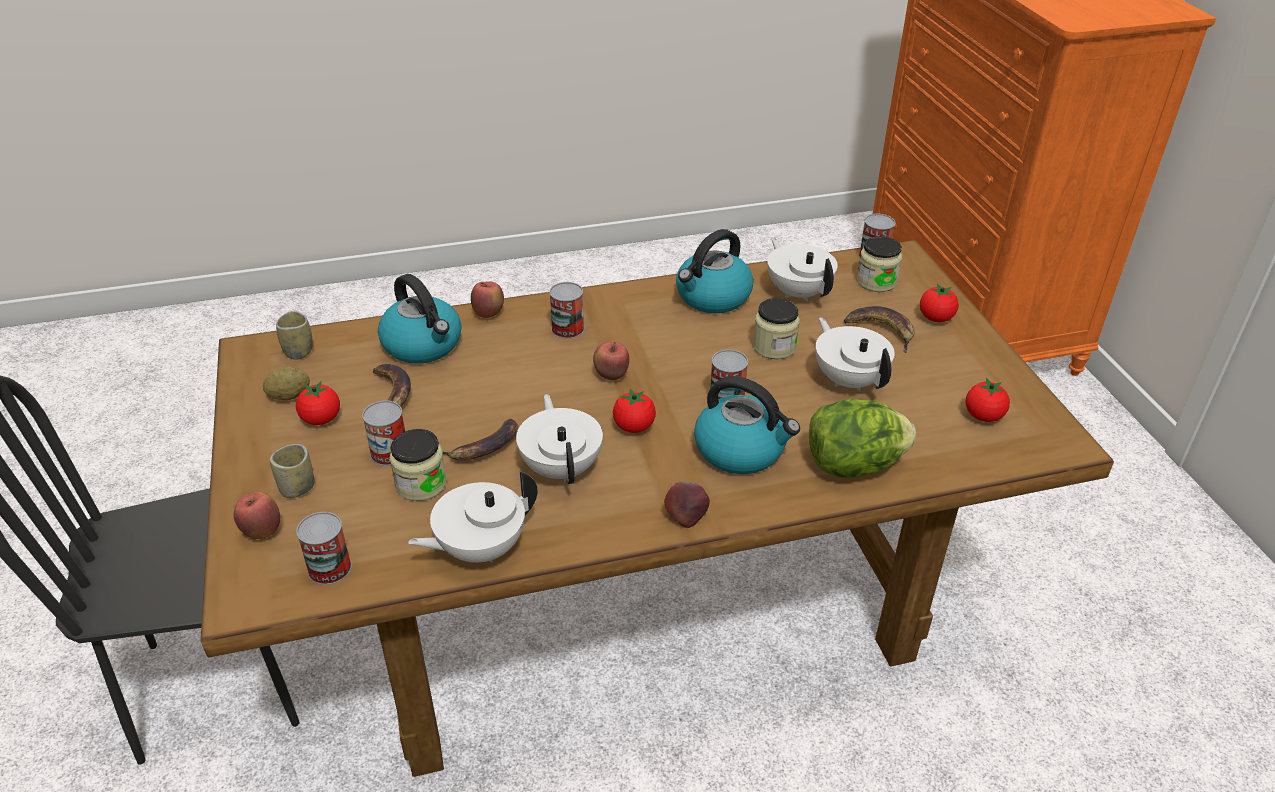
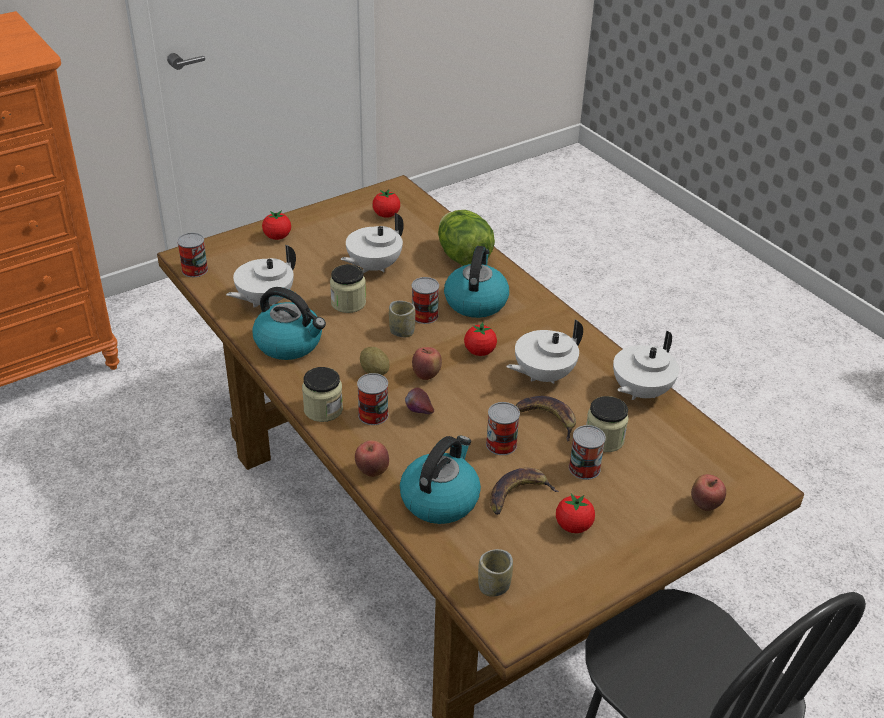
camera: 110 degrees left, 0 degrees up
(289, 396) = (558, 562): potato -> potato (374, 371)
(297, 488) = (653, 505): cup -> cup (402, 332)
(329, 568) = (707, 455): can -> can (501, 444)
(480, 548) = (640, 391): white teapot -> white teapot turned 90 degrees clockwise
(687, 515) = (551, 313): apple -> apple (419, 413)
(876, 281) = (234, 265): jar -> jar (323, 409)
(881, 331) = (305, 258): banana -> none

